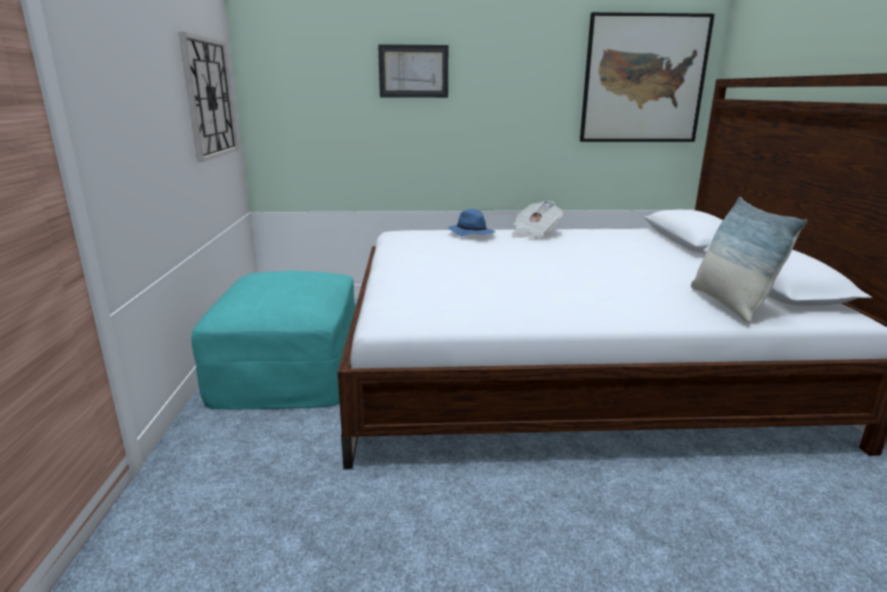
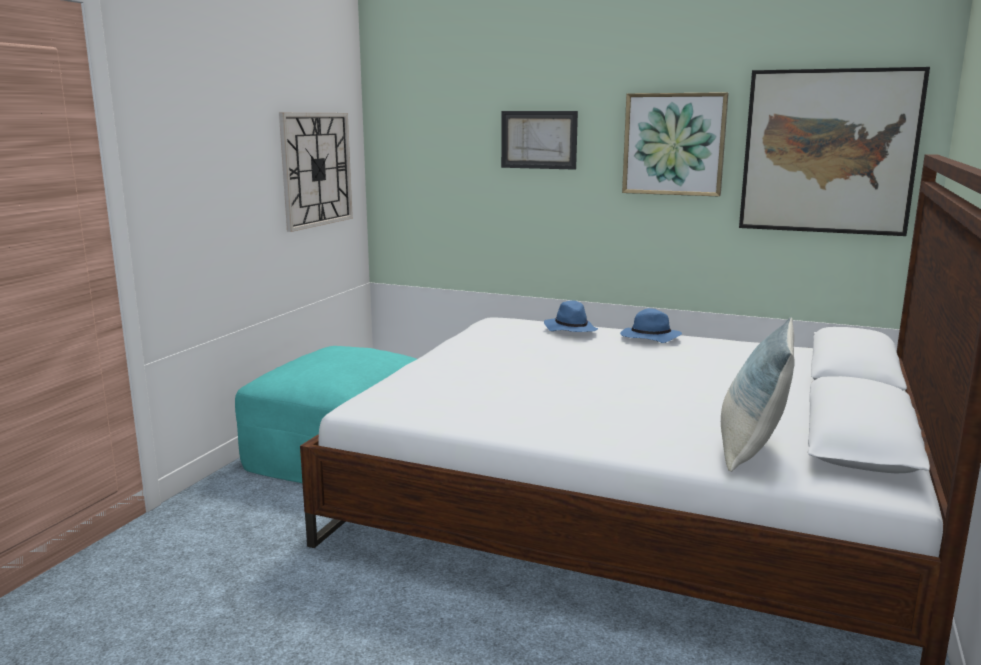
camera: 25 degrees right, 5 degrees down
(529, 74) = (674, 144): none -> picture
(534, 233) = (649, 338): newspaper -> blue hat

